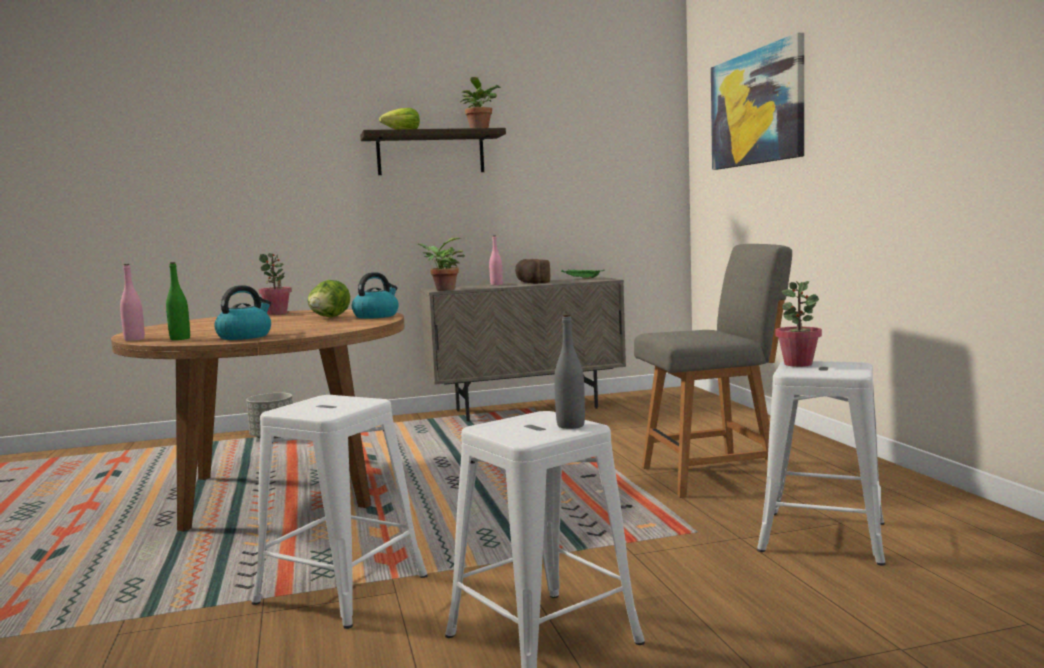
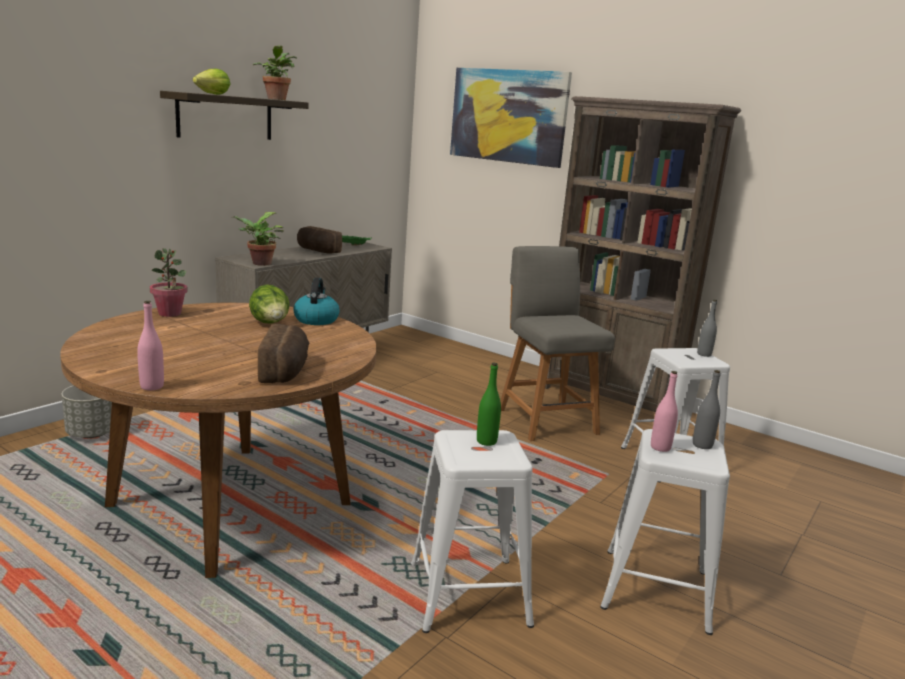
camera: 40 degrees left, 10 degrees up
(180, 339) = (215, 381): green bottle -> green bottle (486, 441)
(245, 336) = (286, 371): kettle -> bread
(496, 284) = (290, 253): pink bottle -> pink bottle (660, 447)
(712, 475) = (545, 420): grey chair -> grey chair turned 60 degrees counterclockwise
(798, 364) = (670, 353): potted plant -> none
(853, 467) = (609, 399): none -> brown bookcase
(855, 367) = (704, 354): none -> grey bottle

